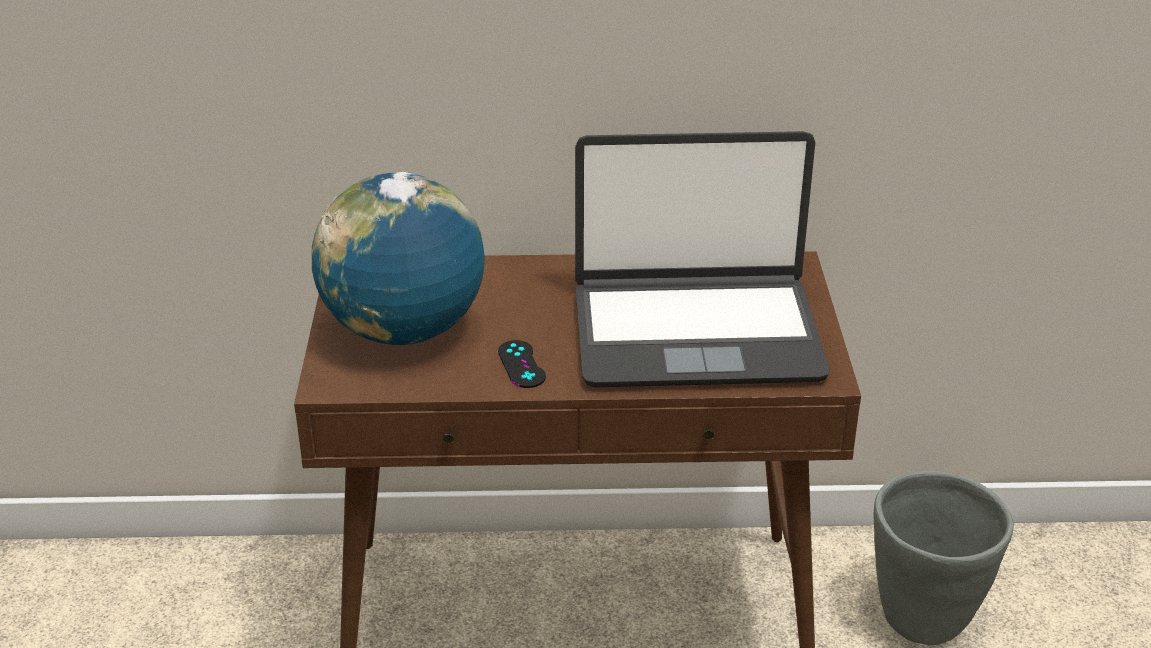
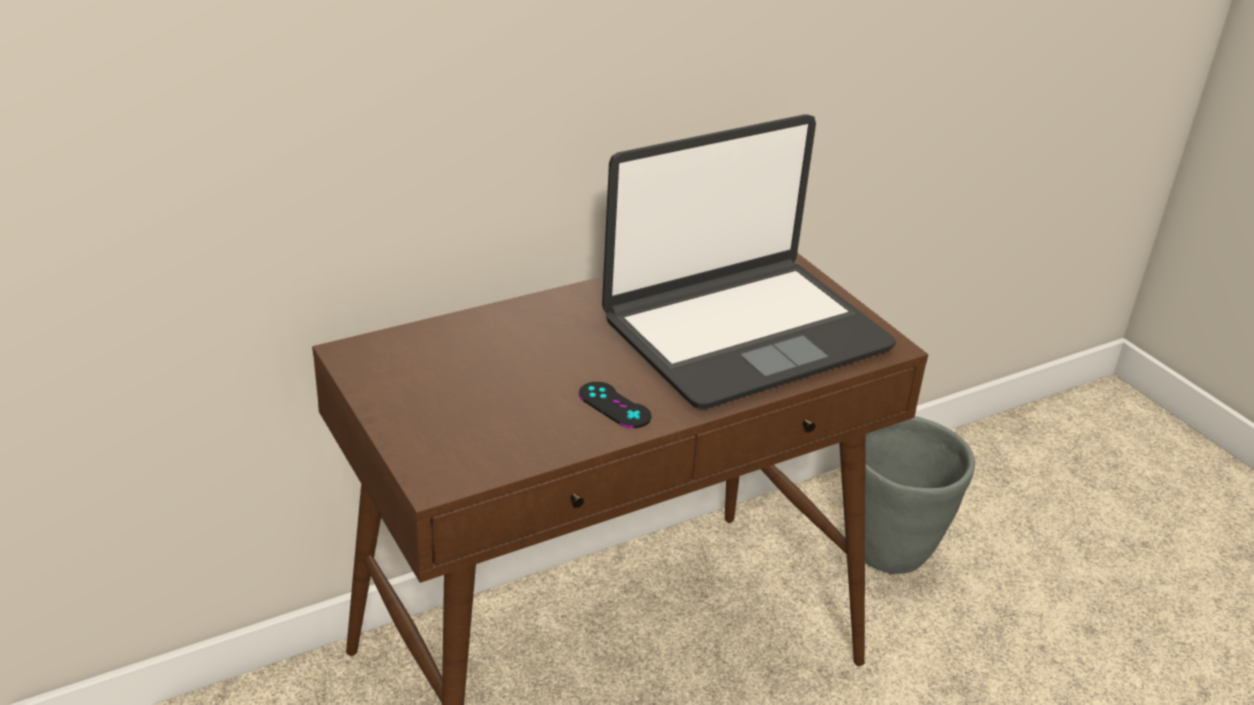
camera: 30 degrees left, 0 degrees up
(404, 331) = (466, 402): globe -> none

